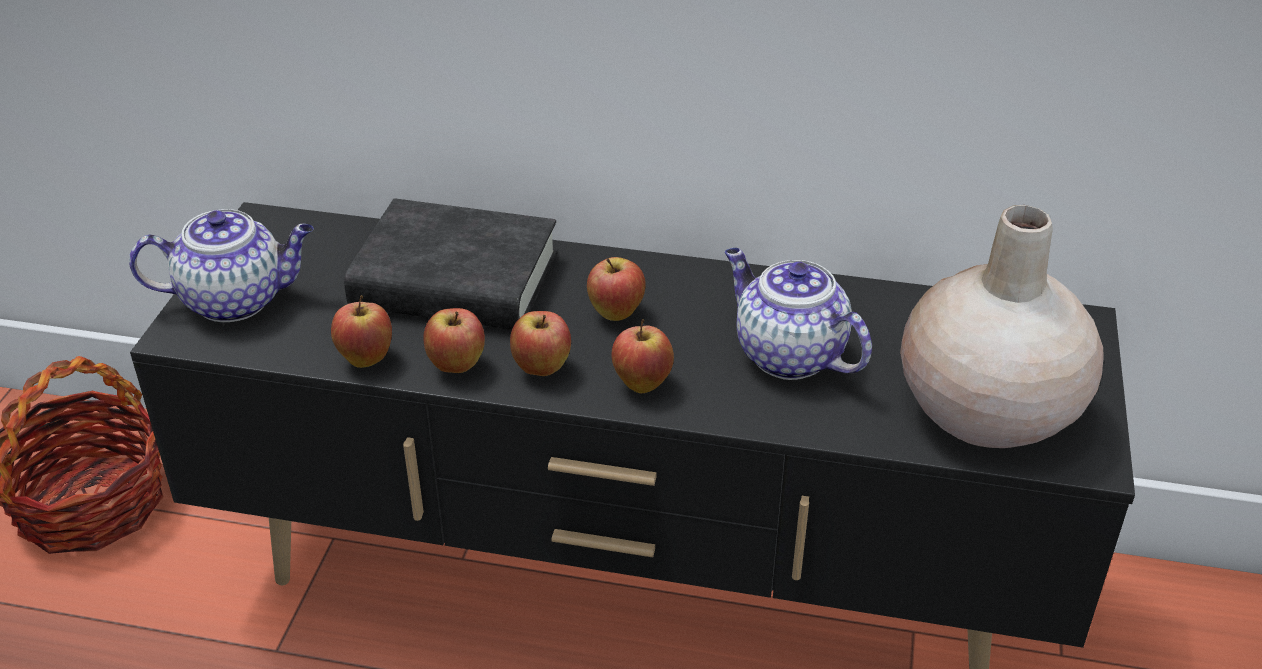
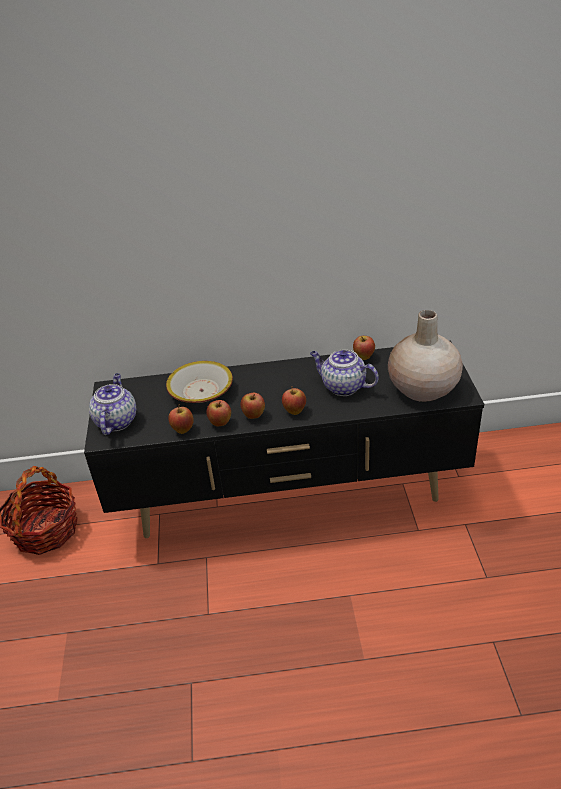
camera: 15 degrees left, 0 degrees up
(236, 299) = (116, 421): teapot -> teapot turned 60 degrees counterclockwise
(455, 281) = (201, 391): black book -> bowl
(616, 314) = (271, 388): apple -> apple (363, 357)

